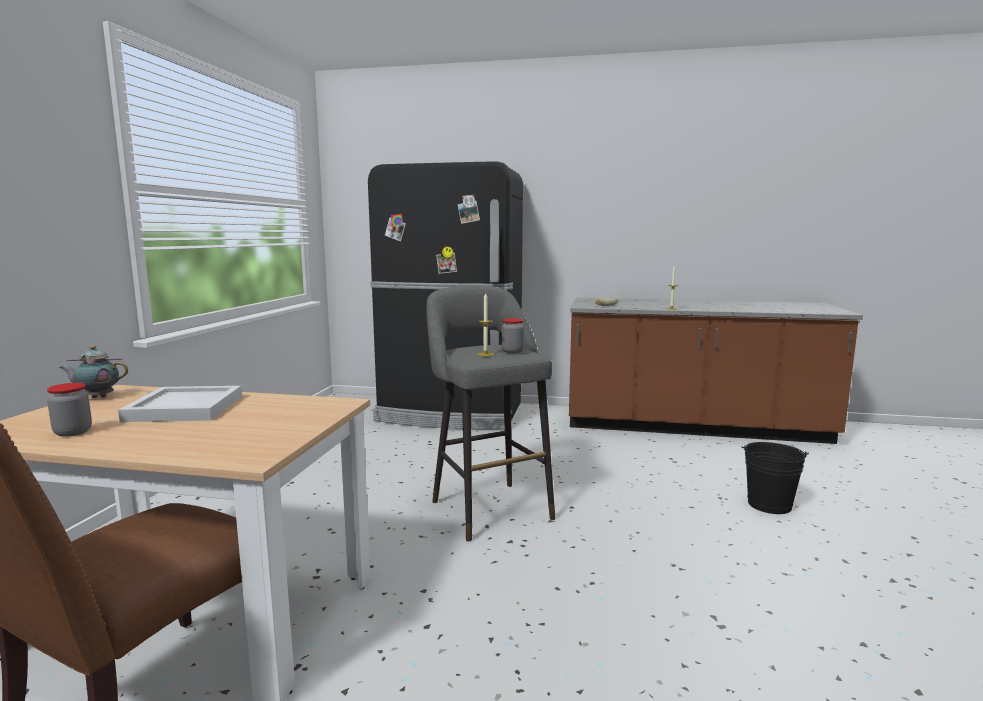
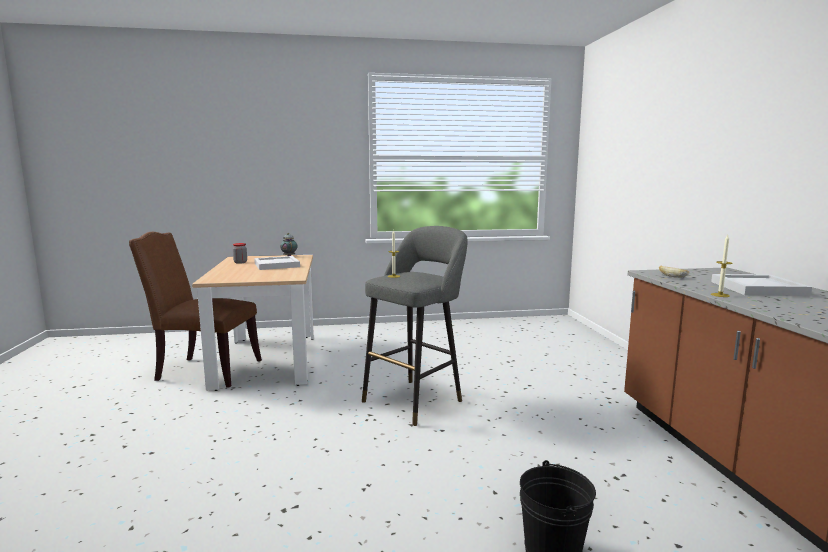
camera: 70 degrees right, 0 degrees up
(451, 413) = (587, 355): black fridge -> none
(512, 351) = (411, 279): jar -> none
(652, 303) = (758, 288): none -> white tray

